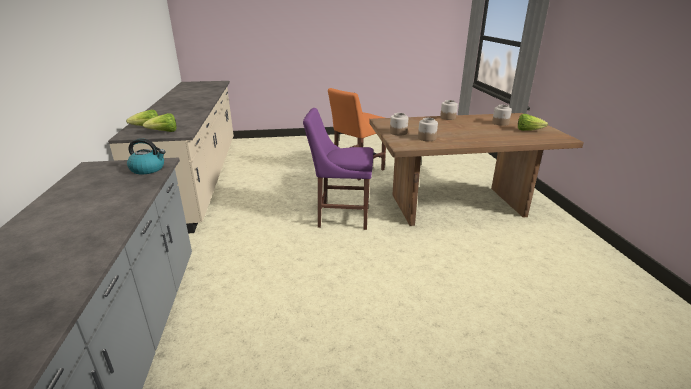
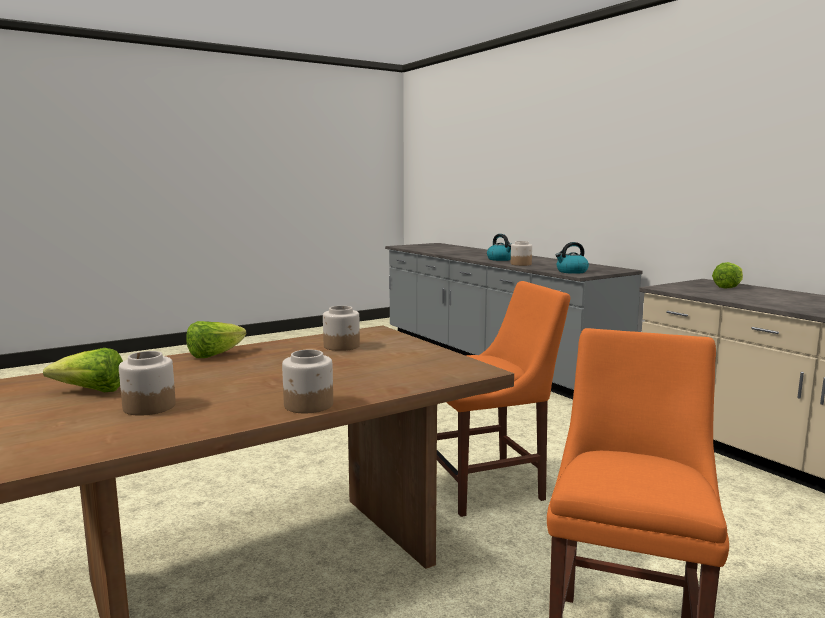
camera: 155 degrees right, 15 degrees down
(81, 237) = (500, 259): none -> kettle
(164, 132) = (687, 286): lettuce -> lettuce (215, 355)
(340, 216) = (490, 487): purple chair -> orange chair
(398, 132) = (404, 349): jar -> jar (520, 264)

